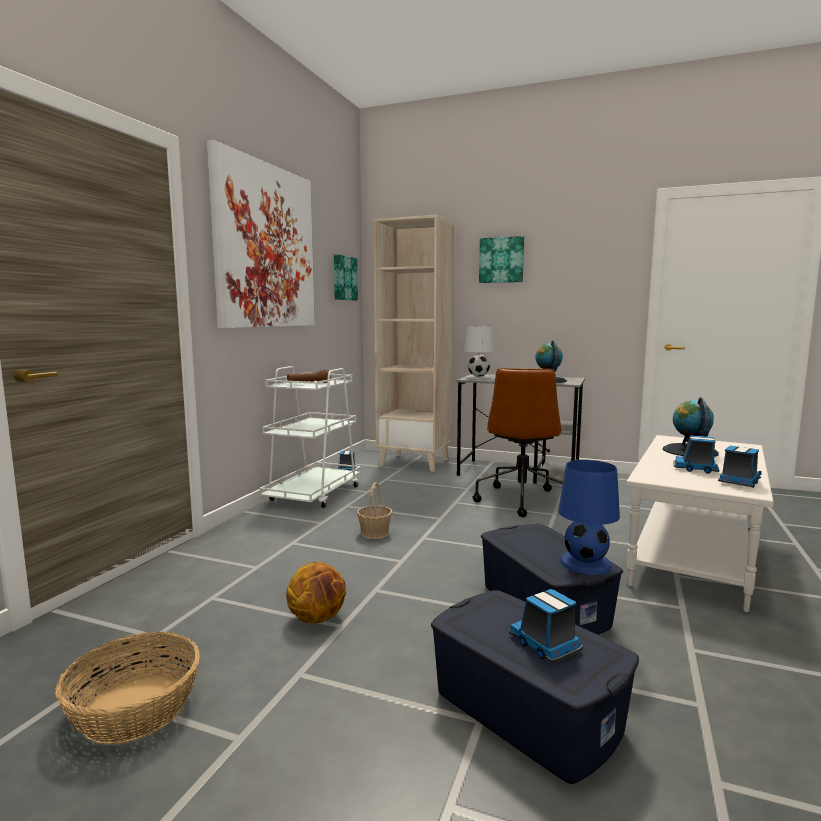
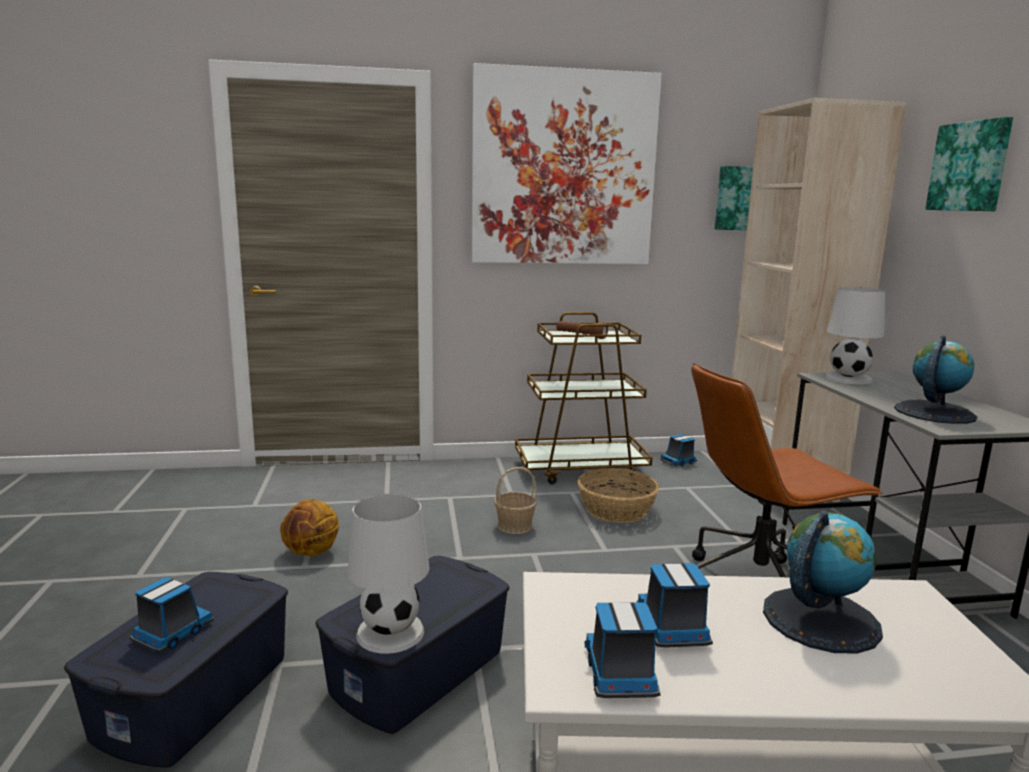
camera: 60 degrees right, 5 degrees up
(136, 709) = (165, 532): basket -> basket (616, 510)
(314, 494) = (581, 469): white cart -> brown cart
(586, 563) = (390, 633): blue table lamp -> white table lamp
(739, 482) = (620, 674): toy truck -> toy truck turned 105 degrees counterclockwise

